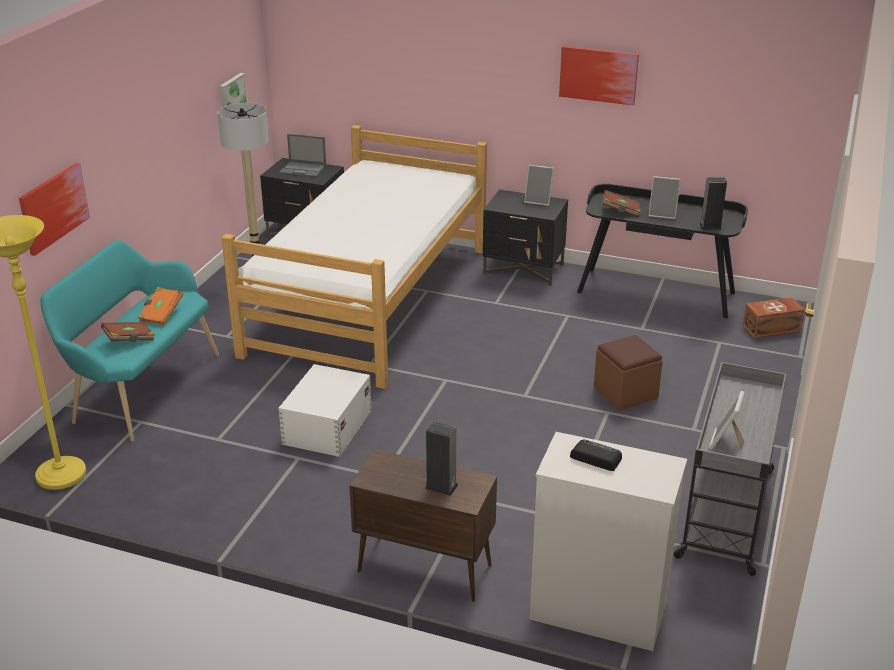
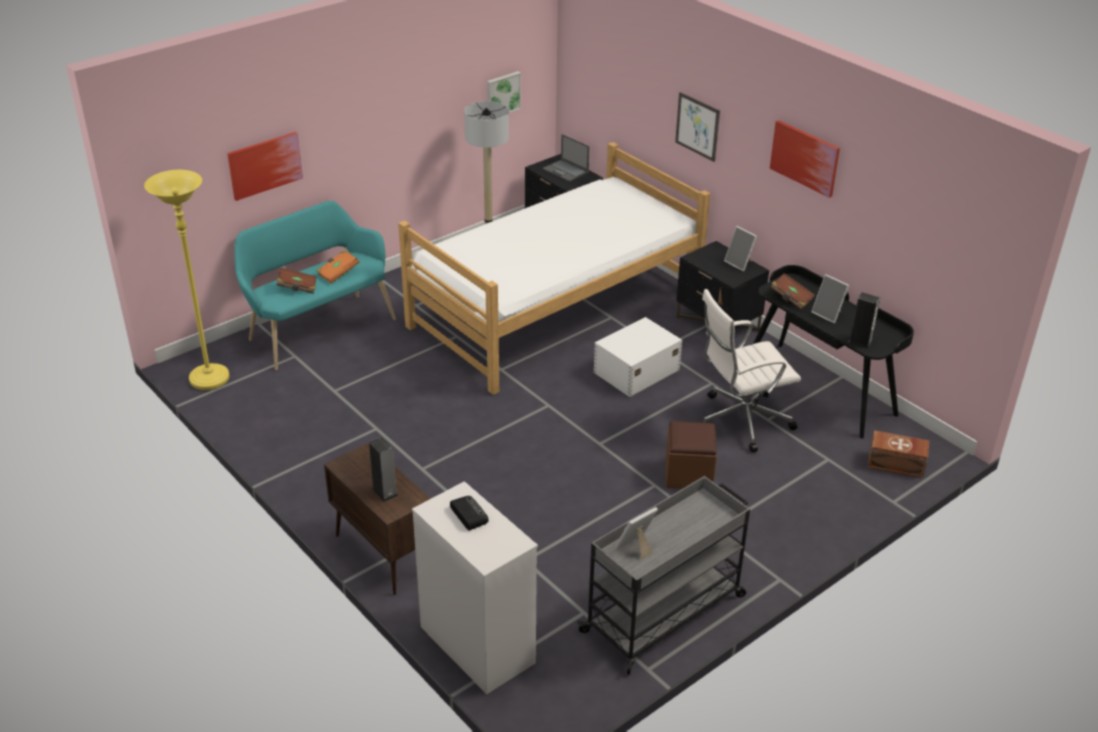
camera: 30 degrees right, 5 degrees up
(326, 427) = (419, 411): white storage box -> white storage box (635, 371)
(462, 79) = (697, 126): none -> picture
(622, 336) = (740, 420): none -> white office chair

